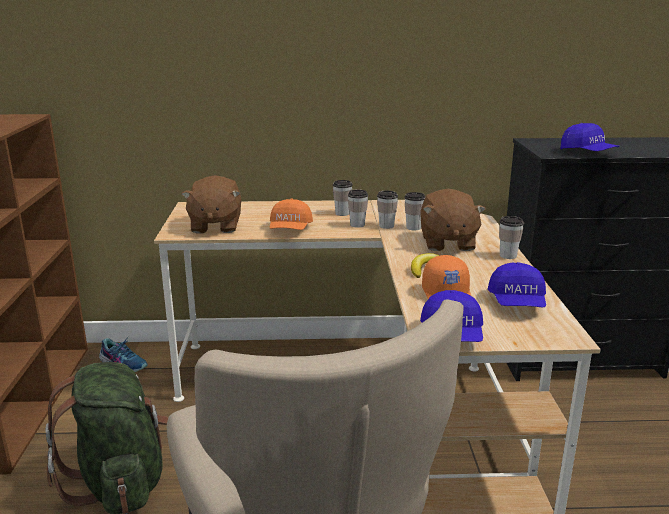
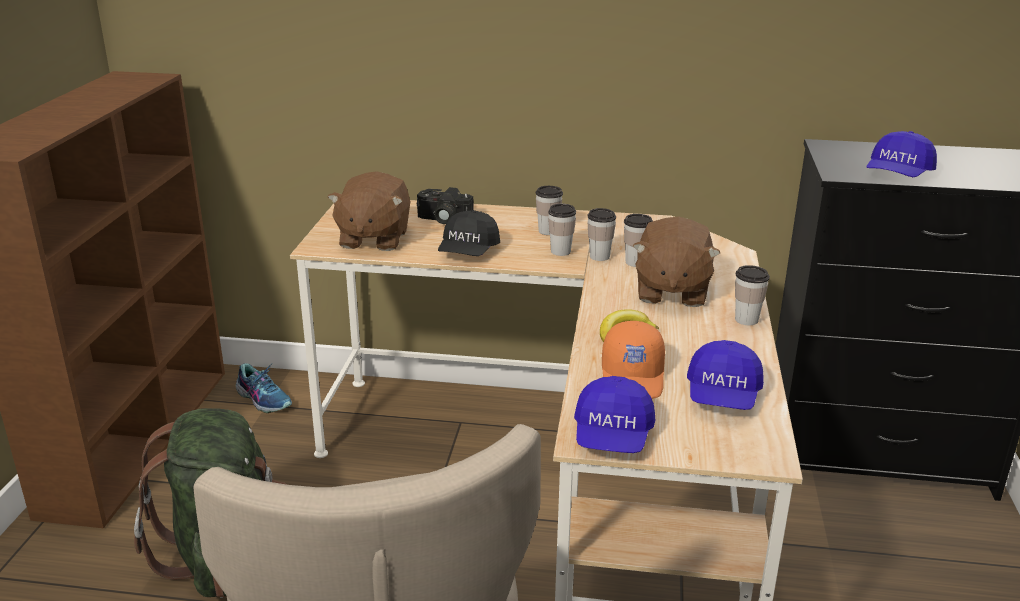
camera: 10 degrees right, 5 degrees up
(262, 211) = (443, 220): none -> camera
(290, 229) = (468, 252): orange cap -> black cap
(588, 153) = (897, 175): blue cap -> blue cap turned 60 degrees clockwise

